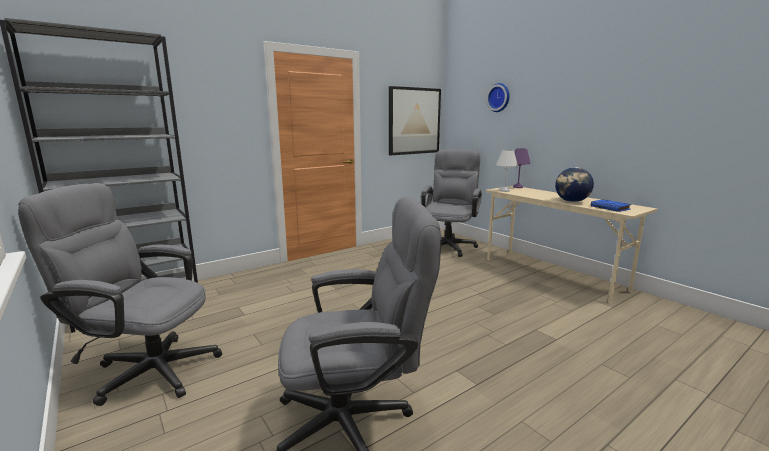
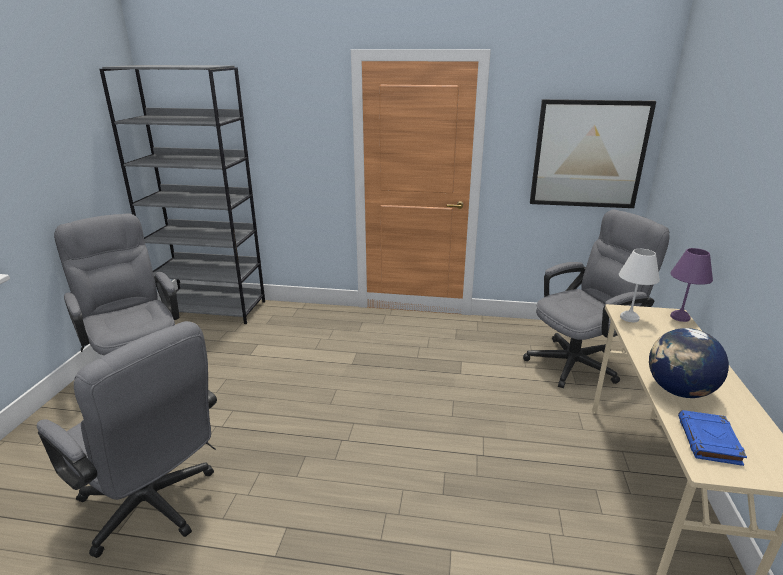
camera: 45 degrees right, 10 degrees up
(499, 97) = (714, 140): wall clock -> none

